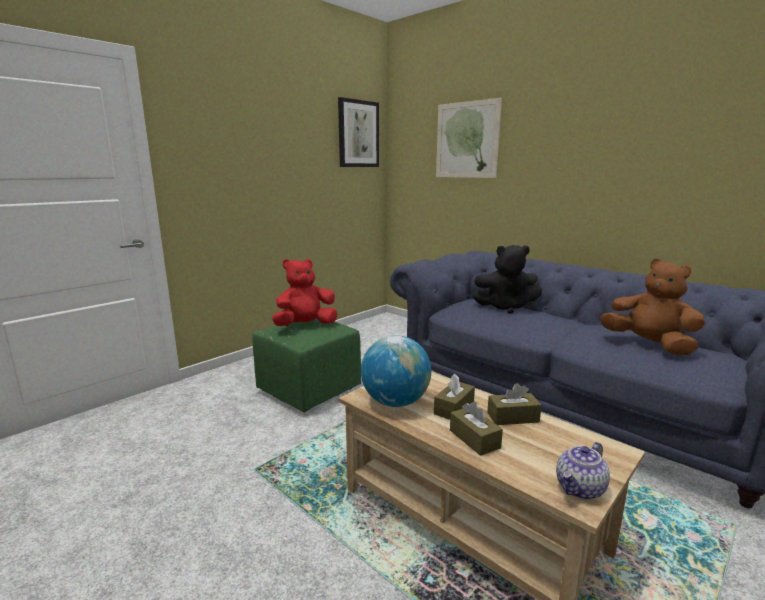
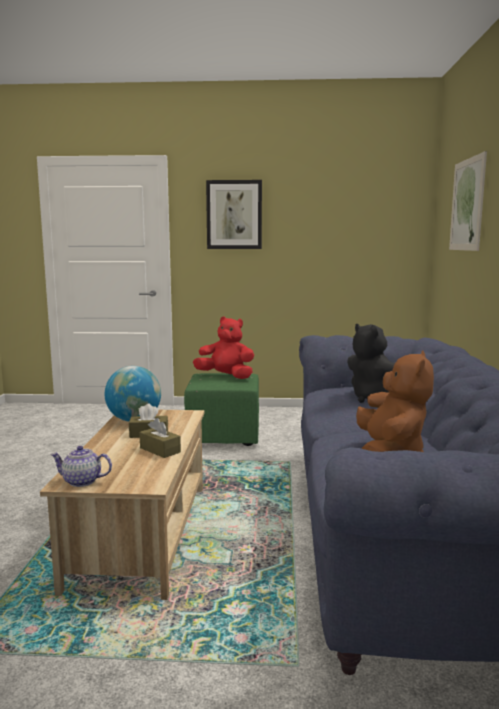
camera: 50 degrees right, 5 degrees down
(358, 134) = (385, 203): picture -> picture (234, 215)
(474, 439) = (111, 446): brown tissue box -> none

